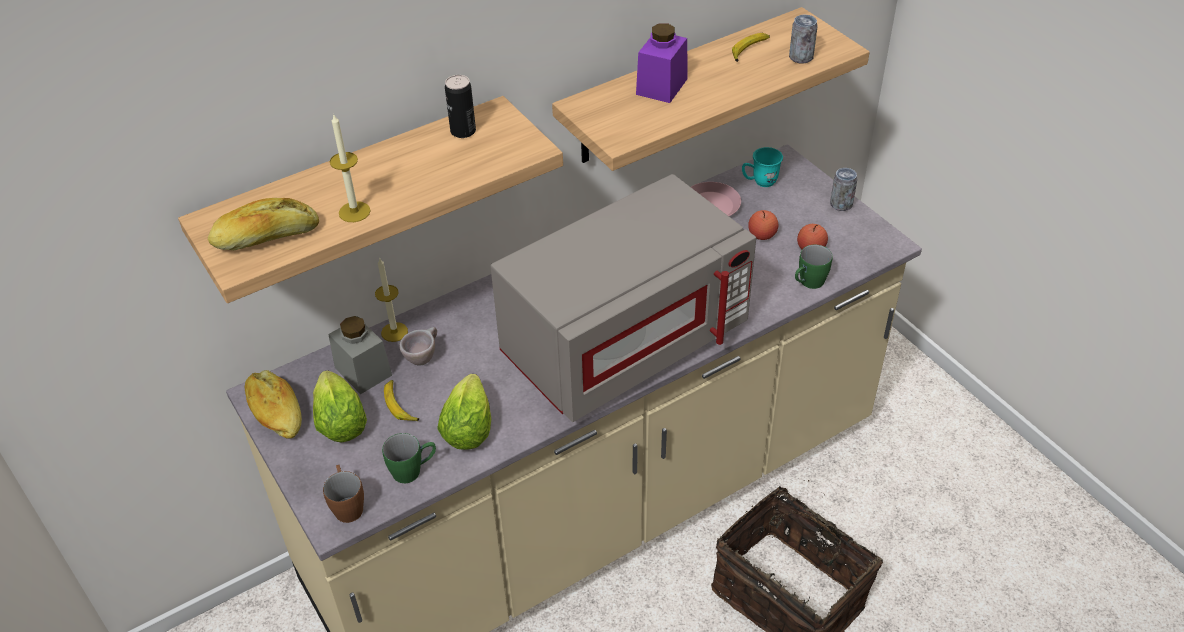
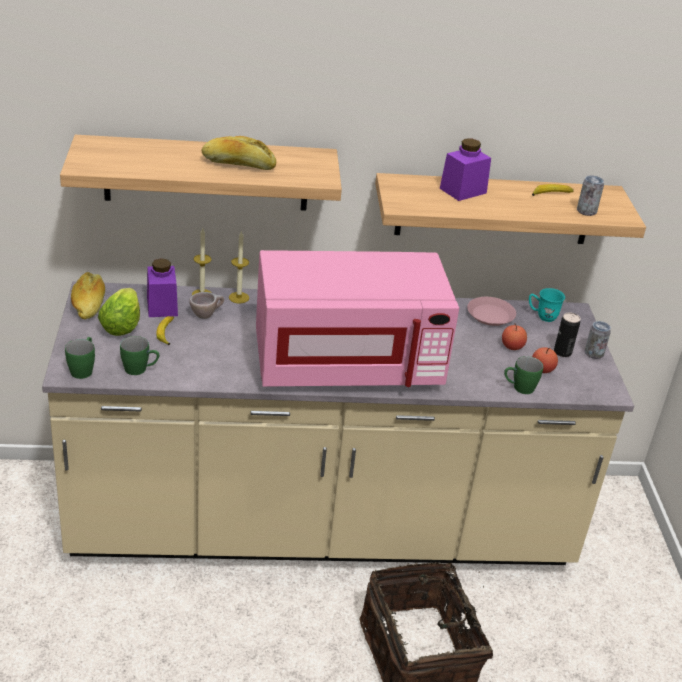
camera: 25 degrees right, 10 degrees down
(266, 238) = (111, 161): bread -> bread (238, 164)
(347, 505) = (83, 369): brown mug -> green mug
(354, 212) = (176, 168): candle -> candle (239, 297)
(363, 371) = (162, 306): grey jar -> purple jar
(463, 131) = (289, 156): can -> can (562, 352)
(469, 425) = (199, 362): lettuce -> none
(624, 342) = (348, 364): grey microwave -> pink microwave

